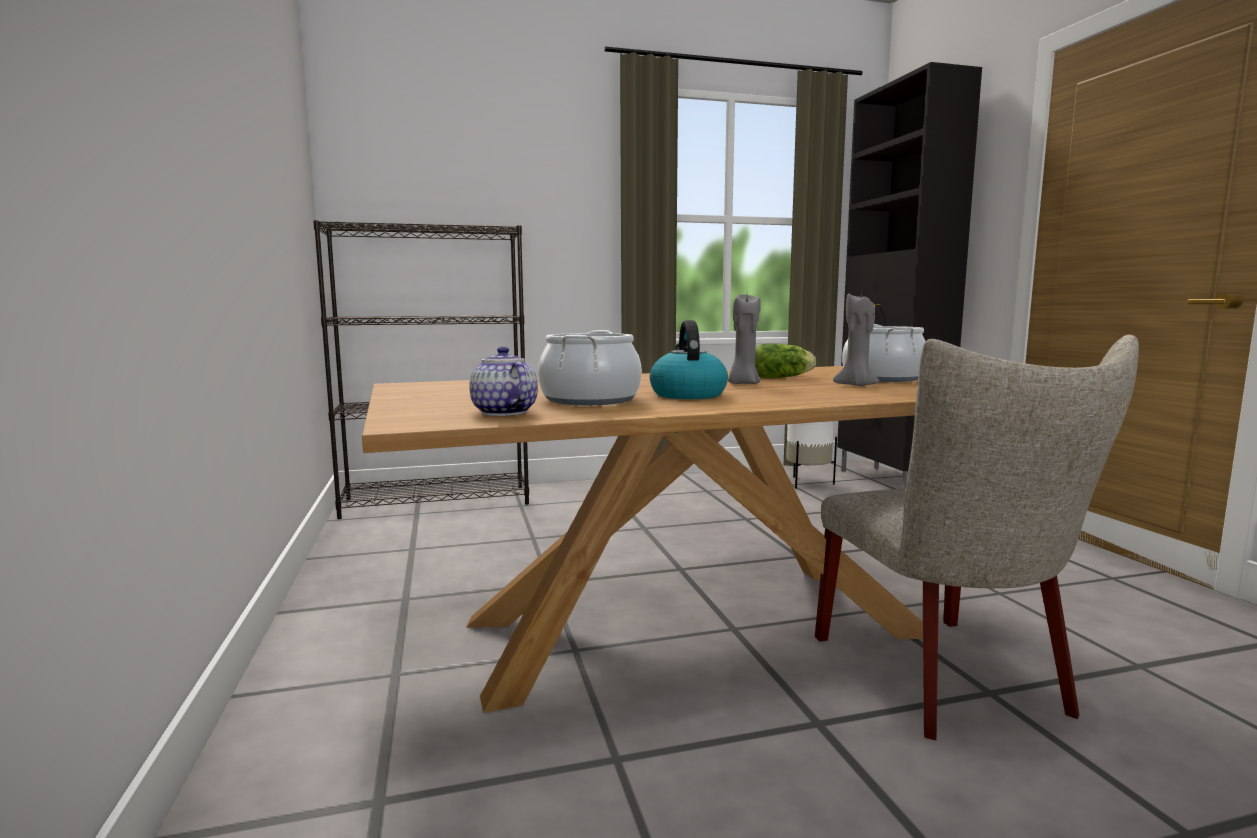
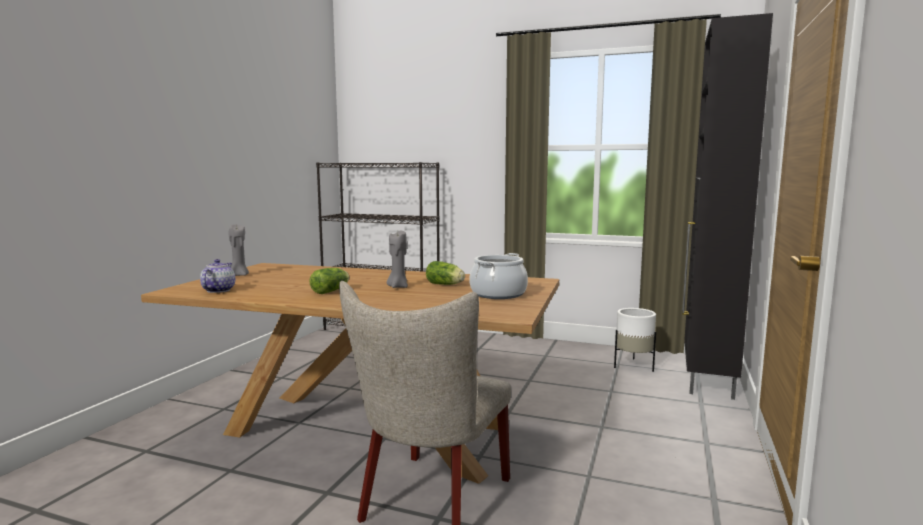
camera: 35 degrees right, 0 degrees up
(589, 399) = (280, 287): cooking pot -> none
(687, 395) = (332, 291): kettle -> lettuce
(856, 386) = (445, 298): grey candle -> grey candle (239, 275)

